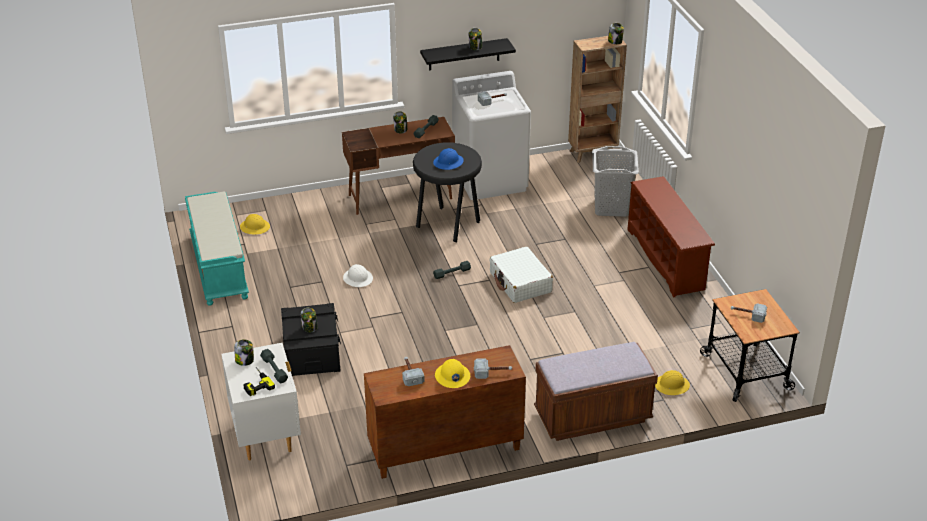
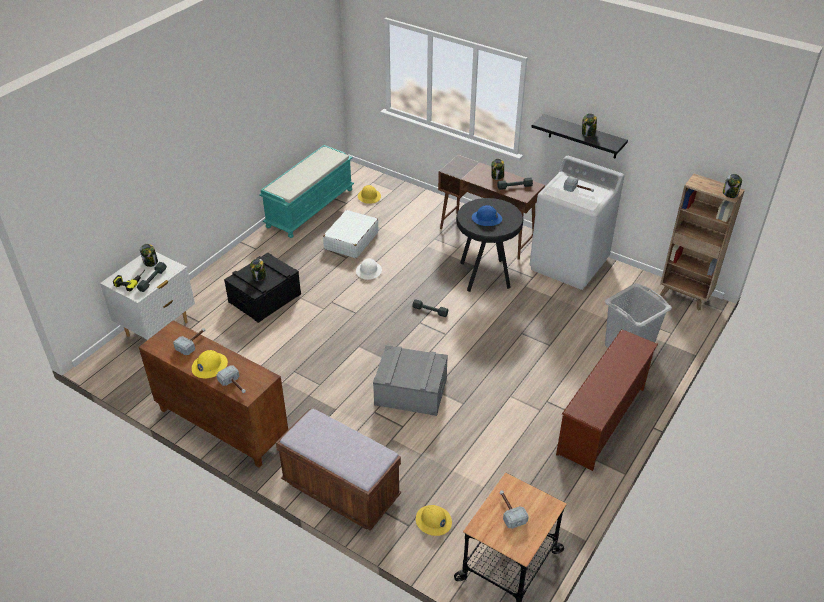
camera: 50 degrees right, 5 degrees up
(520, 282) = (462, 352): white suitcase -> white suitcase (351, 241)
(530, 330) = (410, 391): none -> grey storage box

